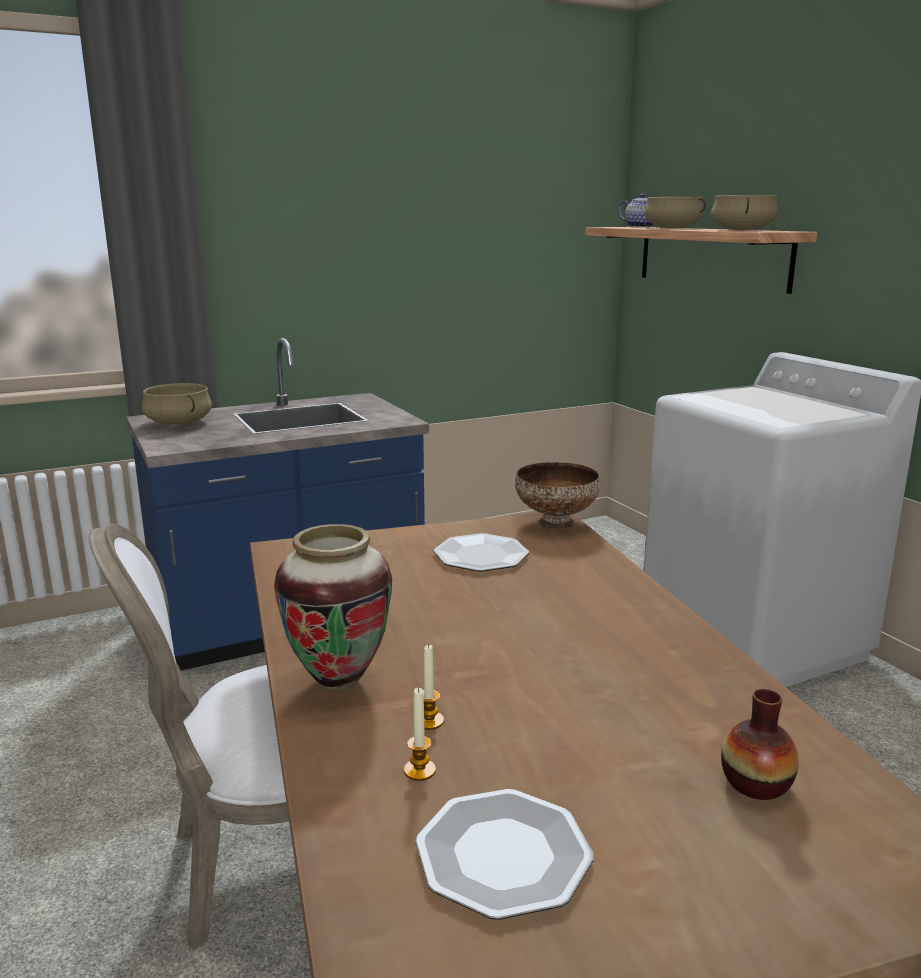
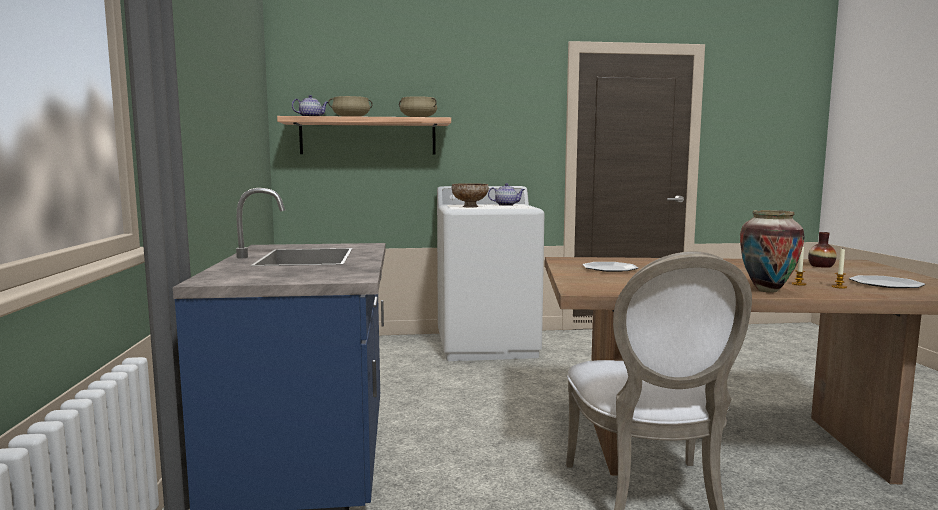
camera: 70 degrees left, 10 degrees down
(178, 423) = (253, 275): beige cooking pot -> none
(556, 522) = (565, 258): bowl -> bowl (469, 206)
(813, 409) = (506, 205): none -> teapot

